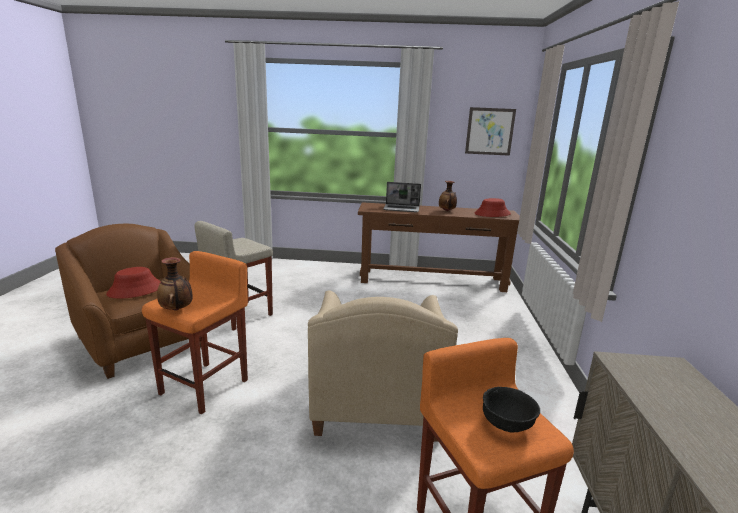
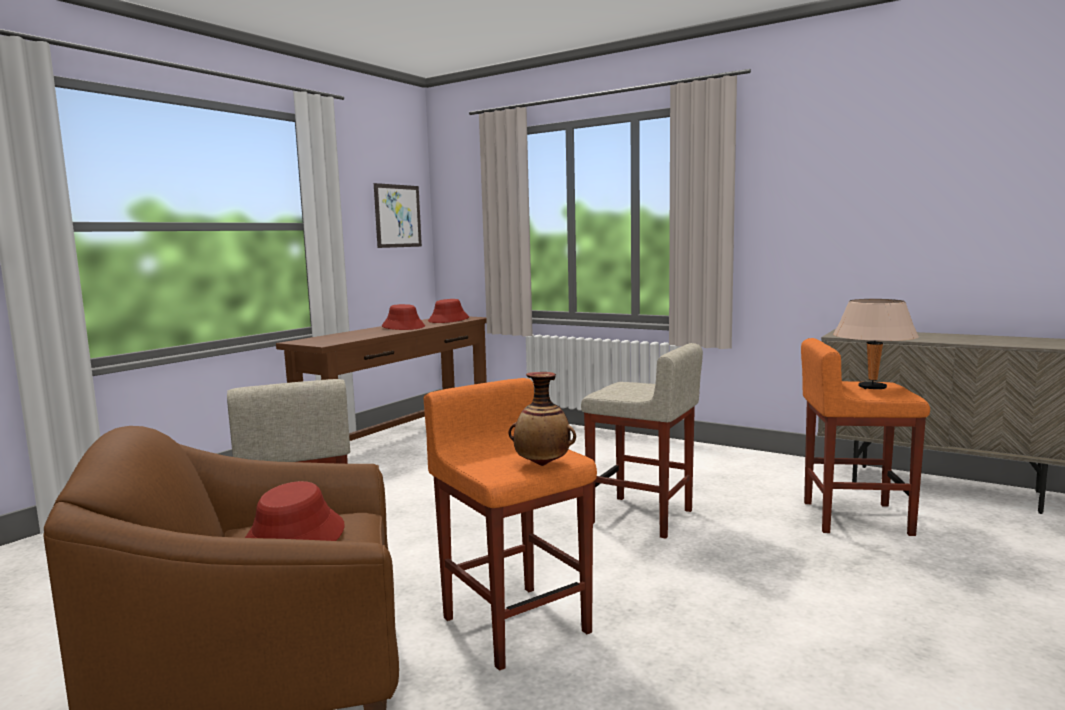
camera: 60 degrees left, 10 degrees down
(376, 398) = (642, 517): beige armchair -> beige stool
(402, 209) = (357, 335): laptop -> none
(447, 211) = (403, 327): vase -> red hat
(506, 424) = (872, 388): black bowl -> beige table lamp

